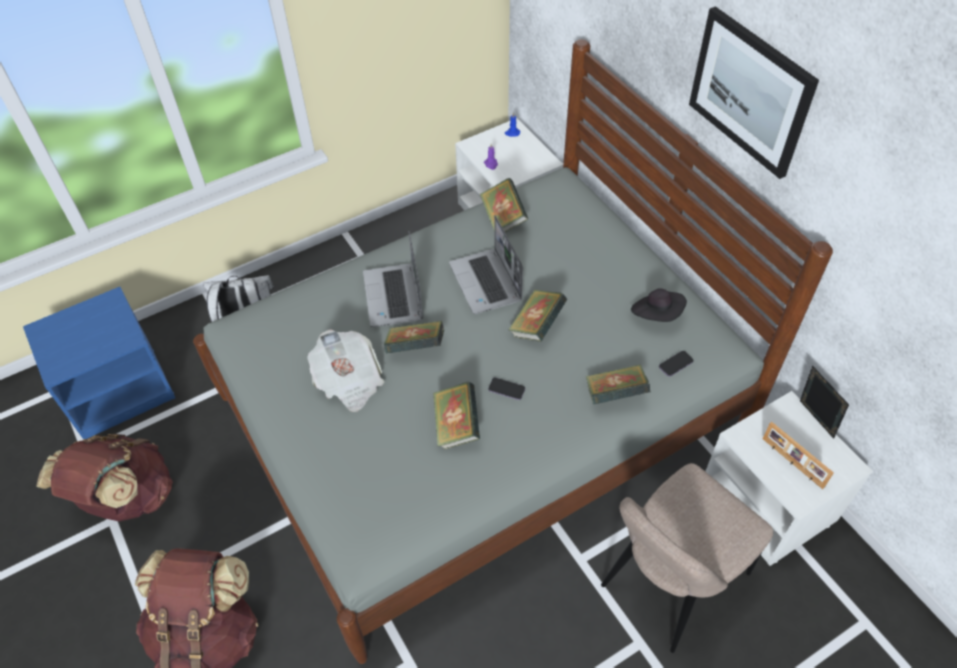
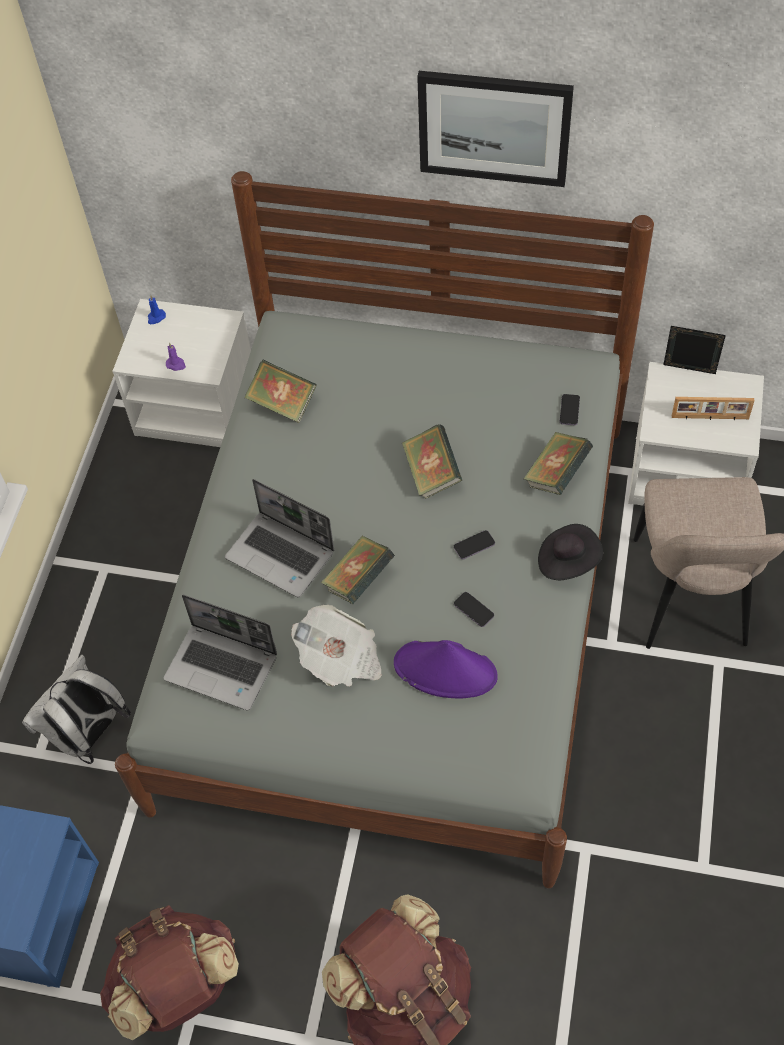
camera: 45 degrees left, 5 degrees up
(395, 444) = (446, 670): none -> purple hat
(456, 426) = (473, 610): book -> phone
(486, 283) = (344, 473): laptop -> laptop (223, 667)
(657, 314) = (509, 381): black hat -> black hat (567, 561)

